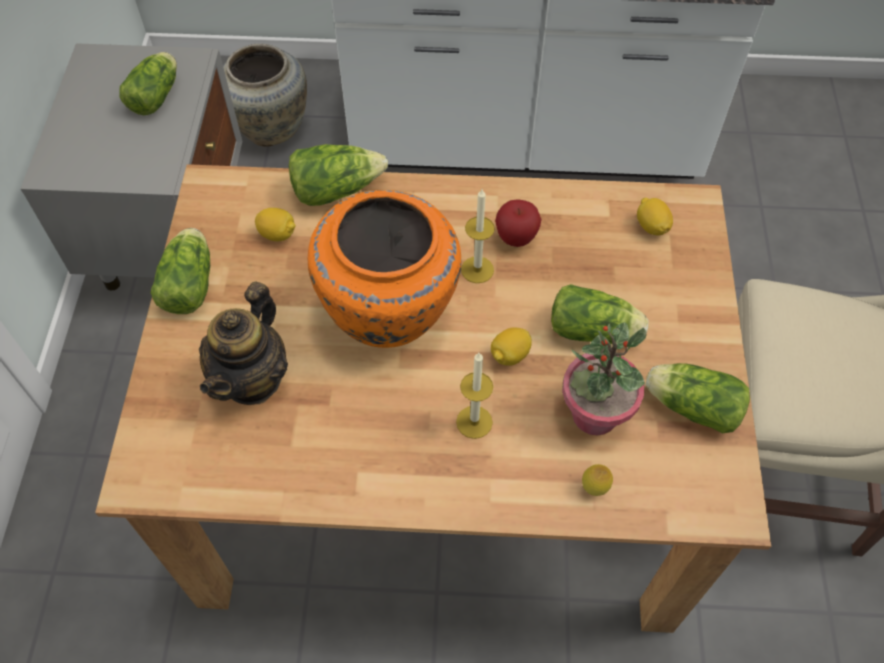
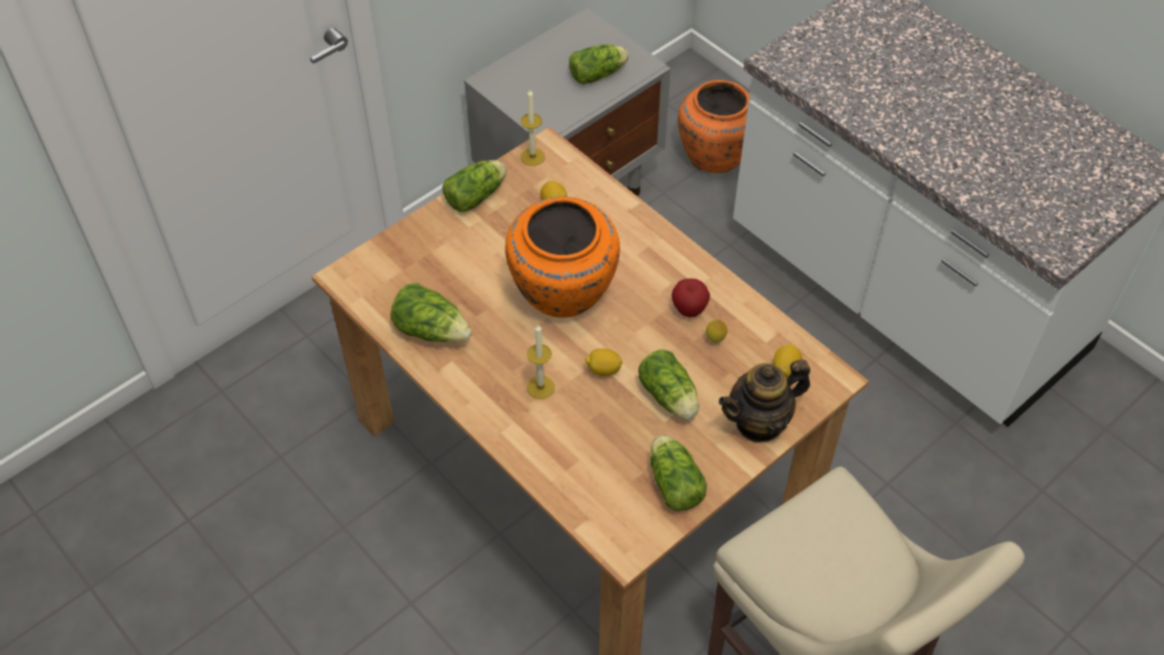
camera: 45 degrees right, 5 degrees down
(252, 378) = (453, 271): teapot -> teapot (759, 422)
(271, 126) = (715, 156): beige vase -> orange vase
(336, 189) = (616, 202): lettuce -> lettuce (432, 330)
(477, 269) = (643, 310): candle -> candle (532, 157)
(594, 414) = (611, 439): potted plant -> none
(594, 488) = (563, 474): lemon -> lemon (715, 340)

